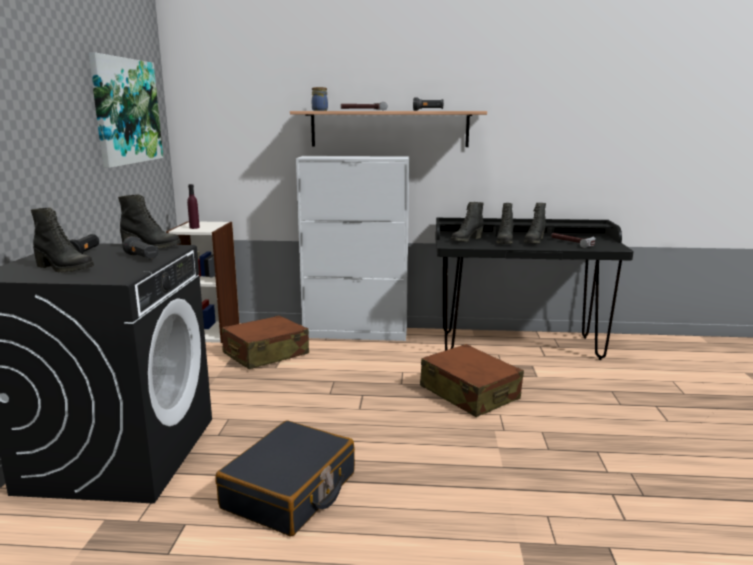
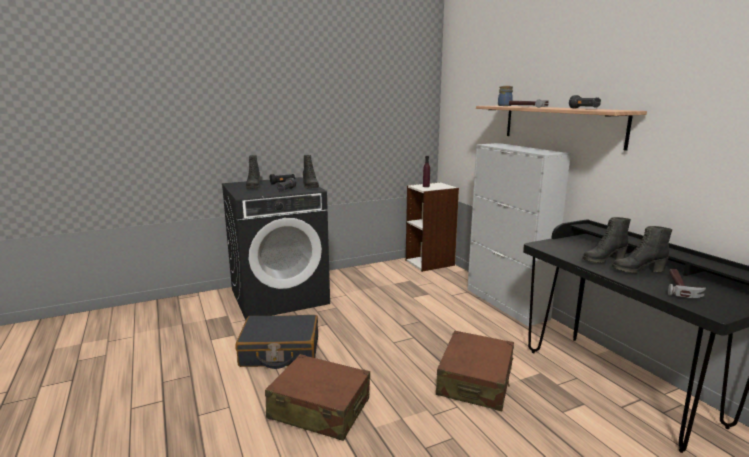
camera: 60 degrees right, 0 degrees up
(126, 111) = (386, 104): picture -> none
(265, 354) = (425, 288): brown suitcase -> brown suitcase (319, 409)
(466, 240) = (574, 246): black boot -> none

